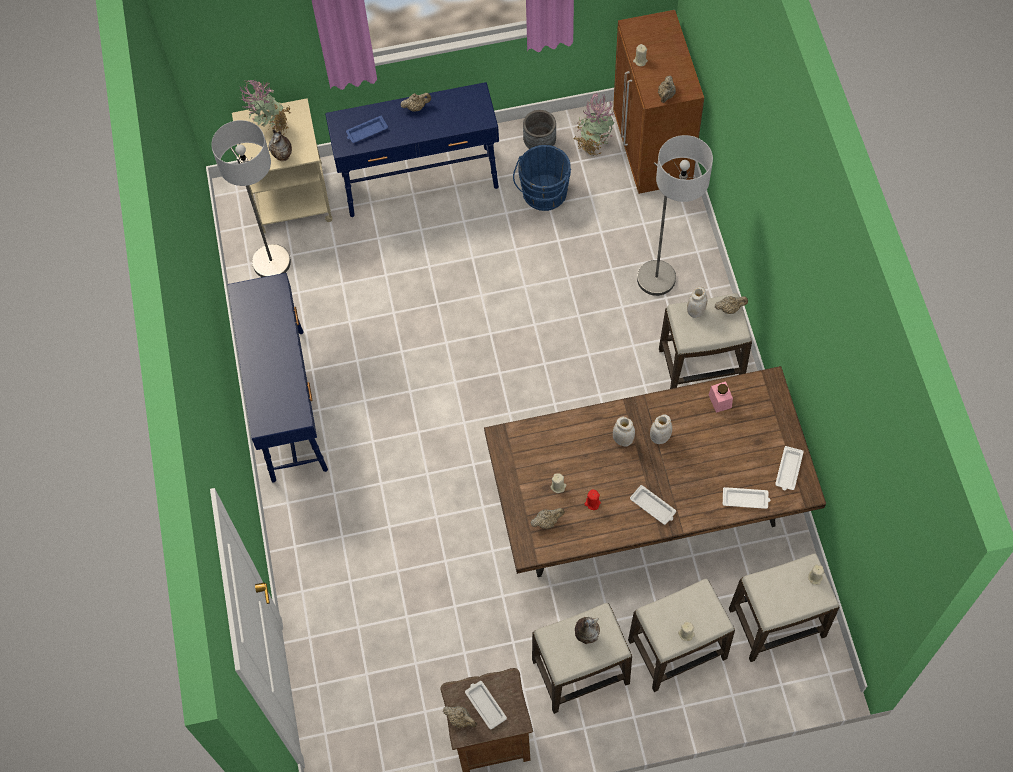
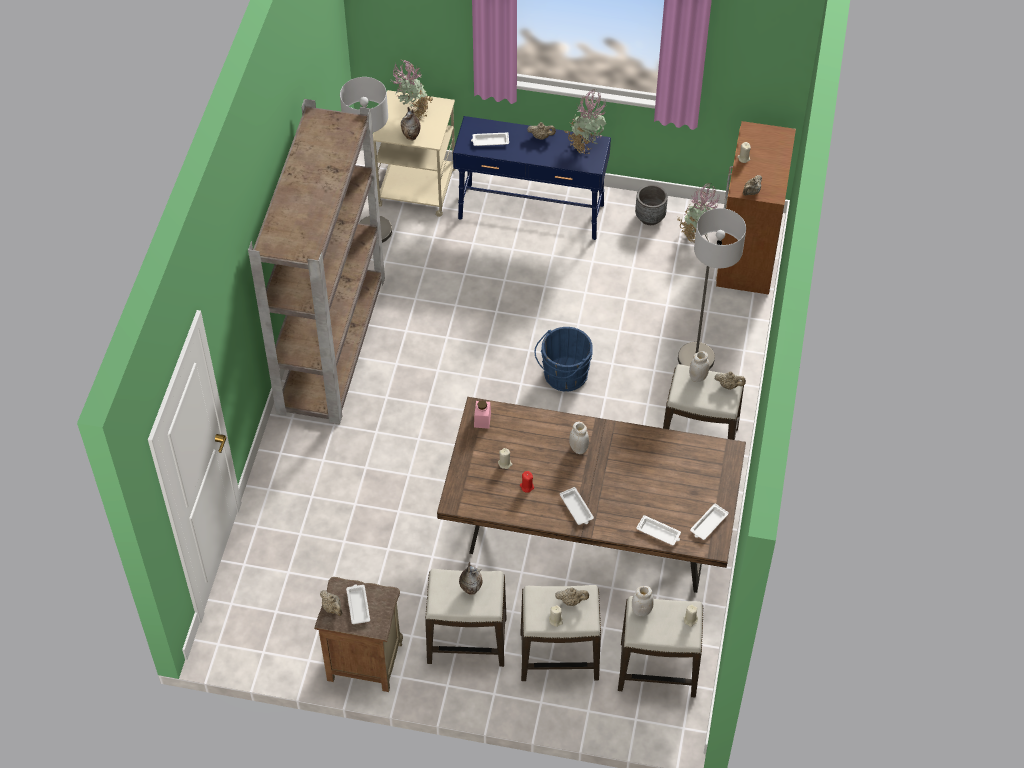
camera: 20 degrees right, 10 degrees down
(289, 404) = (332, 344): blue console table -> brown bookcase
(366, 131) = (490, 141): blue tray -> white tray
(465, 100) = (585, 145): none -> potted plant
(543, 195) = (631, 259): blue bucket -> blue bucket (563, 376)
(547, 521) = (481, 486): beige teapot -> beige teapot (571, 601)
(660, 437) = (611, 458): white jar -> white jar (641, 610)
(720, 401) = (677, 449): pink jar -> pink jar (482, 420)

